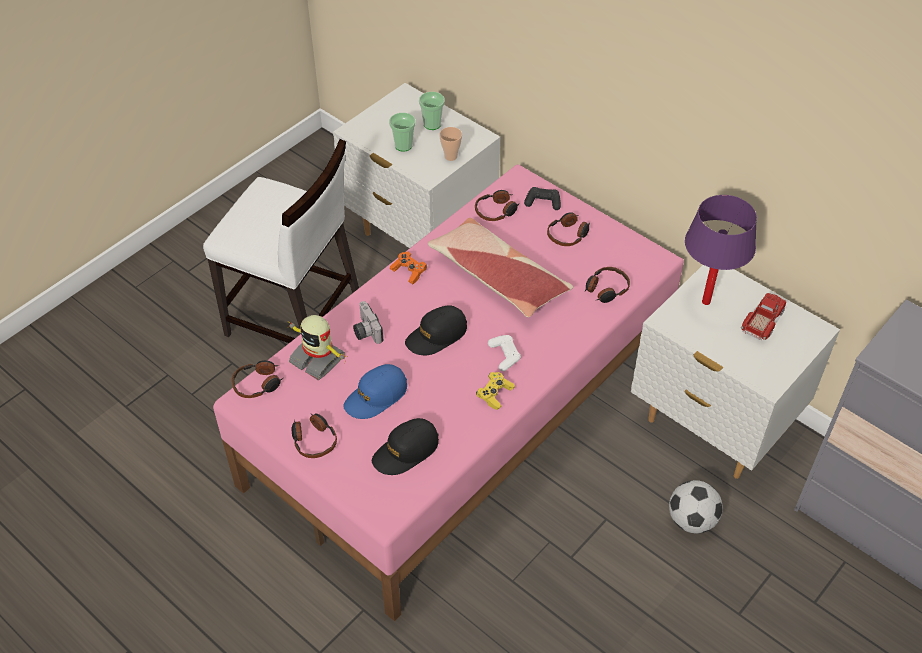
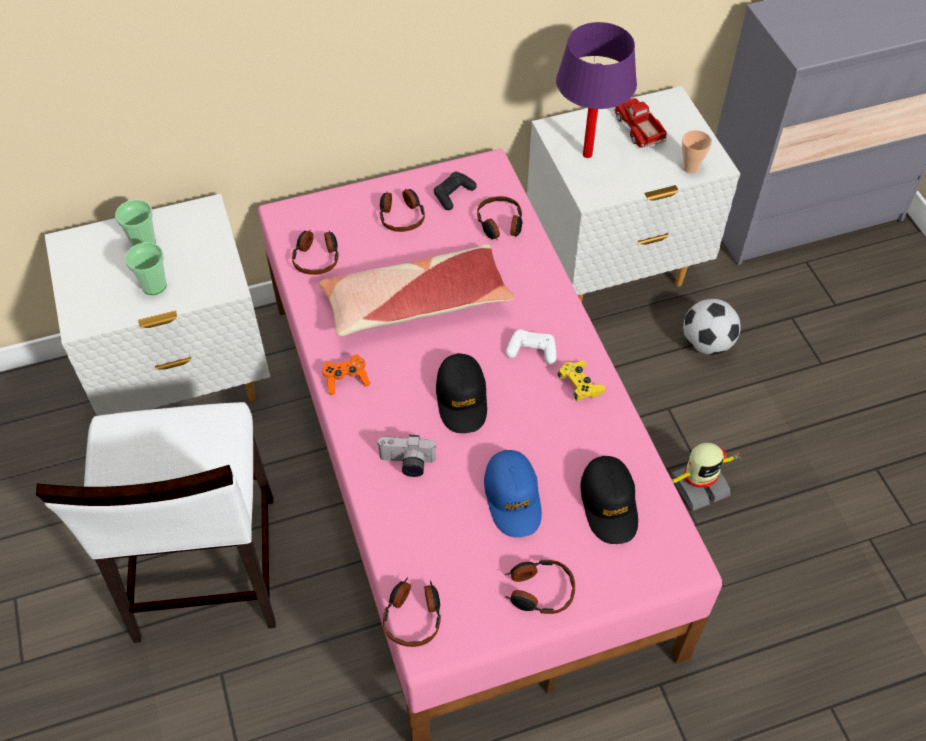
camera: 60 degrees left, 5 degrees up
(295, 318) = (204, 569): white chair -> white chair turned 120 degrees clockwise
(318, 358) = (416, 532): toy robot -> toy robot (698, 485)
(451, 156) = (213, 250): cup -> cup (690, 168)
(543, 202) = (337, 213): black game controller -> black game controller (453, 194)

